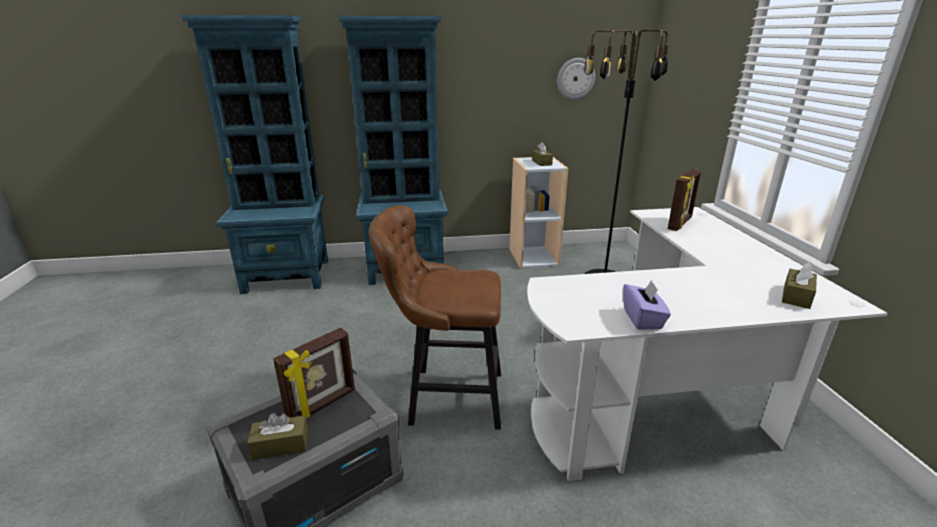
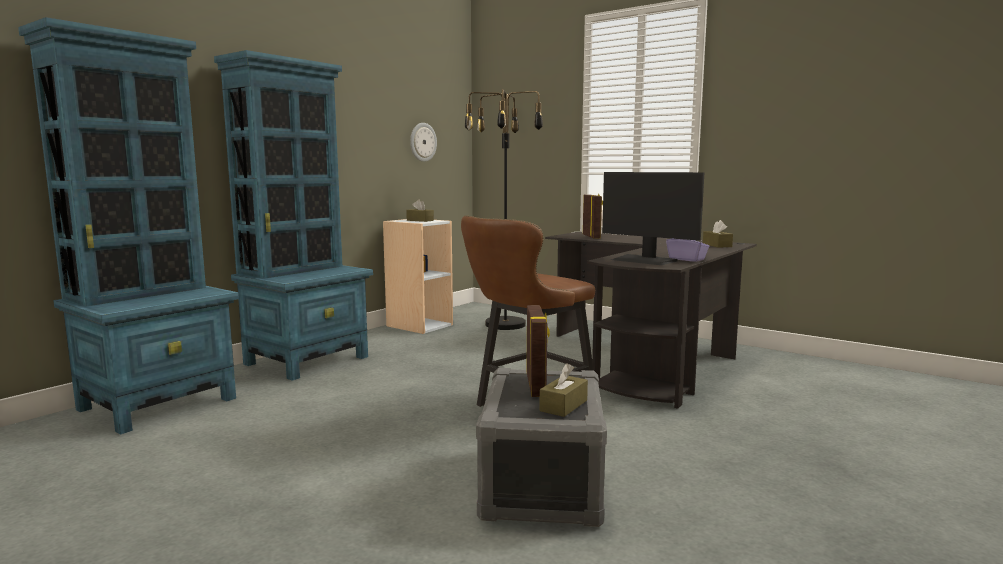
camera: 45 degrees left, 15 degrees down
(587, 301) = (644, 260): none -> monitor
(670, 391) = (648, 358): white desk -> black desk

